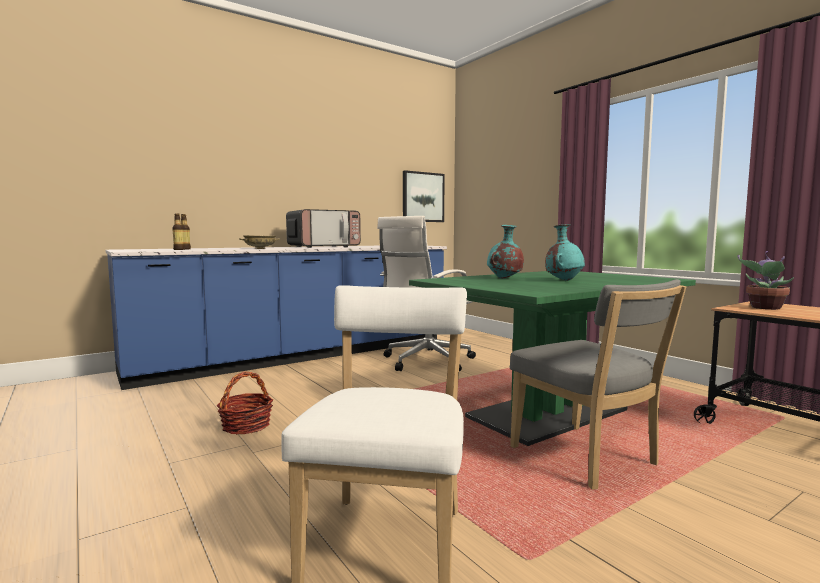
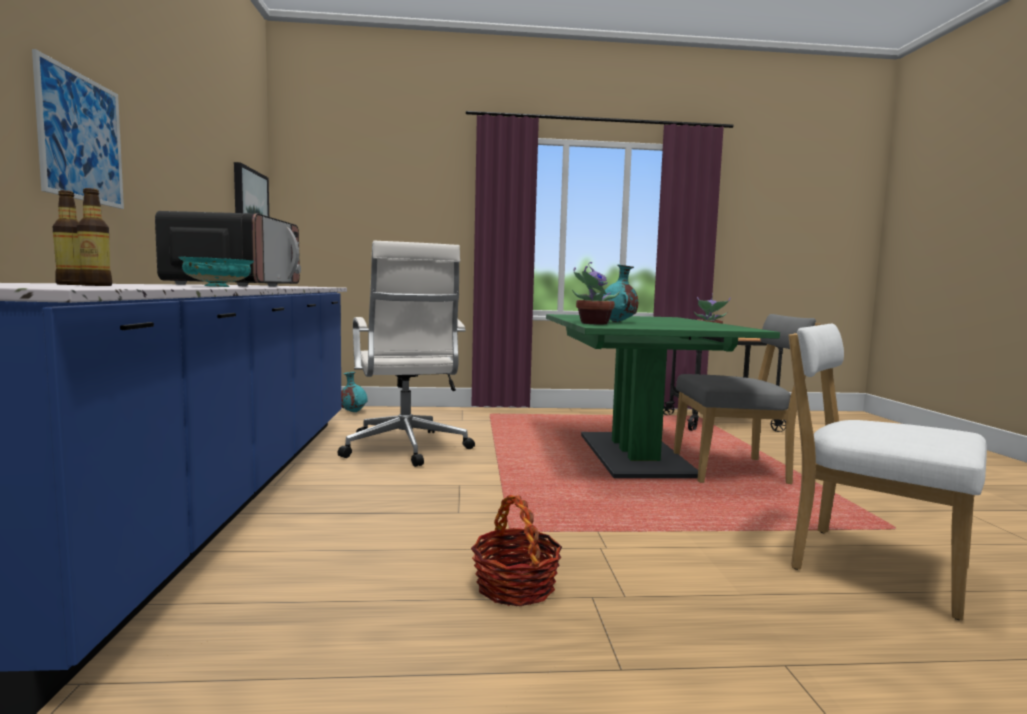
camera: 60 degrees left, 0 degrees up
(260, 248) = (218, 286): beige bowl -> turquoise bowl
(261, 183) = (81, 138): none -> picture
(459, 278) = (592, 323): none -> potted plant
(564, 280) = (654, 321): turquoise vase -> turquoise vase (353, 412)

